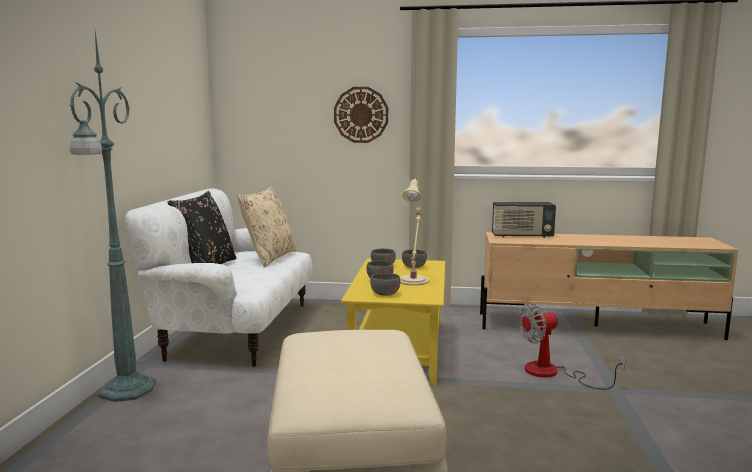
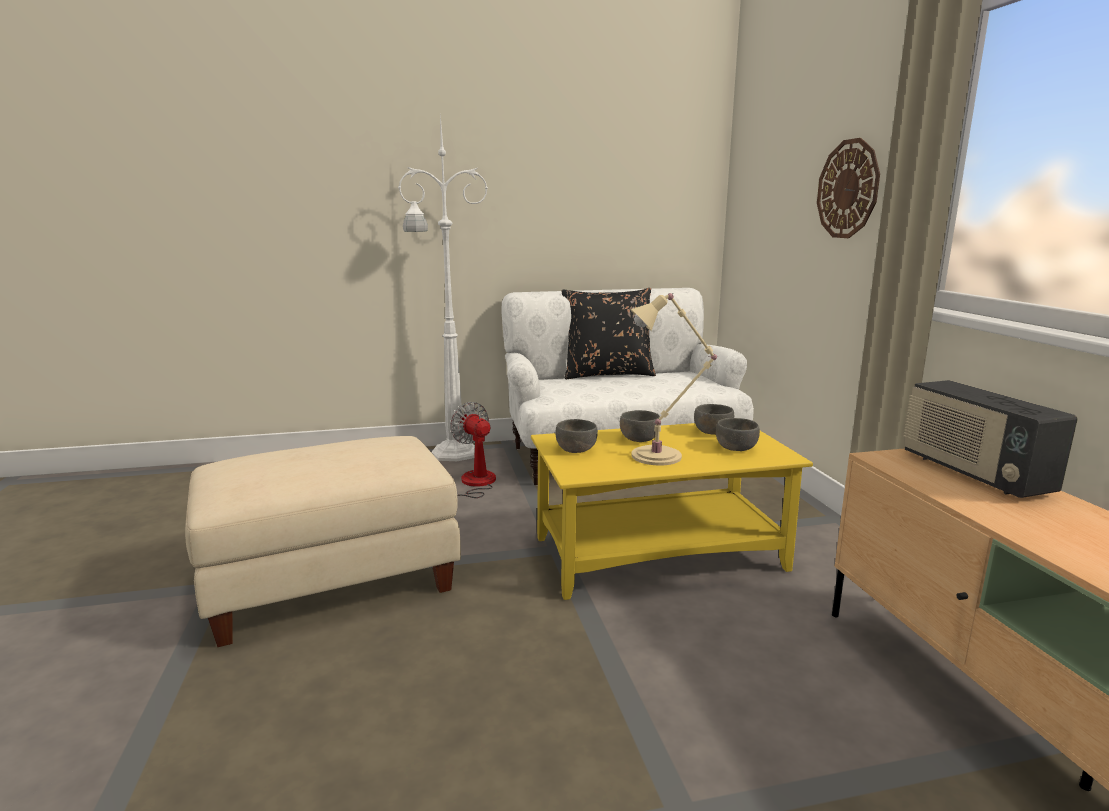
camera: 70 degrees right, 5 degrees up
(126, 391) = (452, 453): green floor lamp -> white floor lamp
(269, 258) = (679, 385): beige pillow -> none
(553, 373) = (697, 717): fan -> fan (473, 484)

